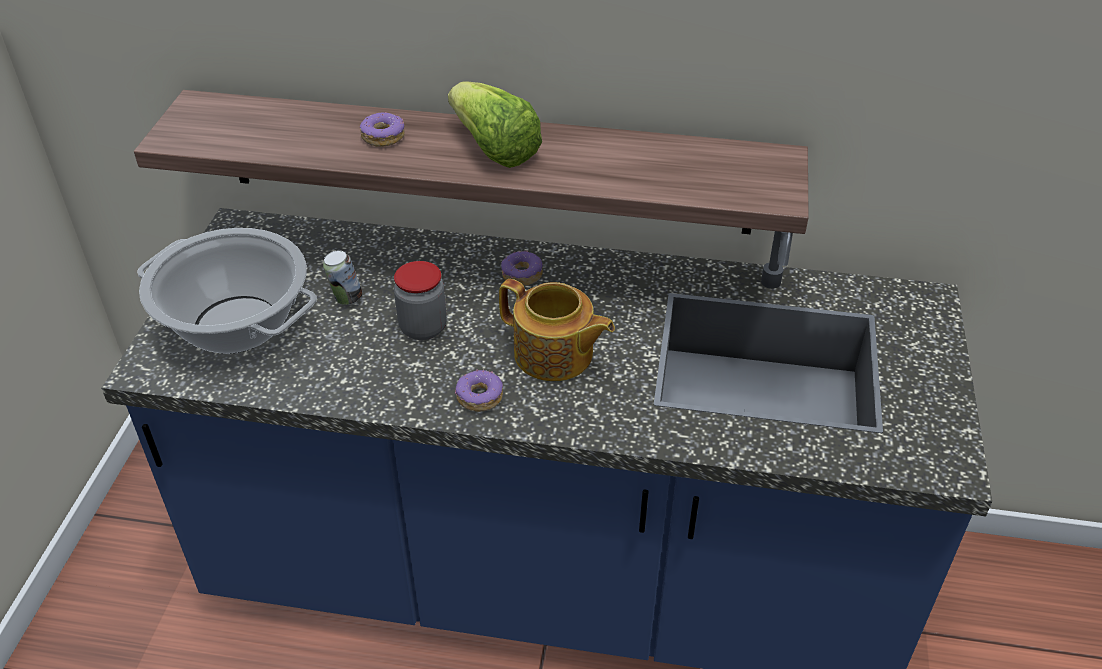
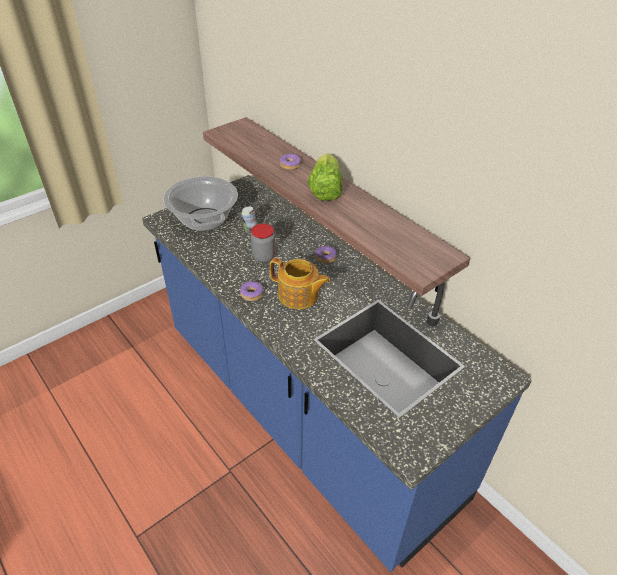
camera: 40 degrees right, 0 degrees up
(554, 355) = (298, 296): teapot -> teapot turned 45 degrees counterclockwise

